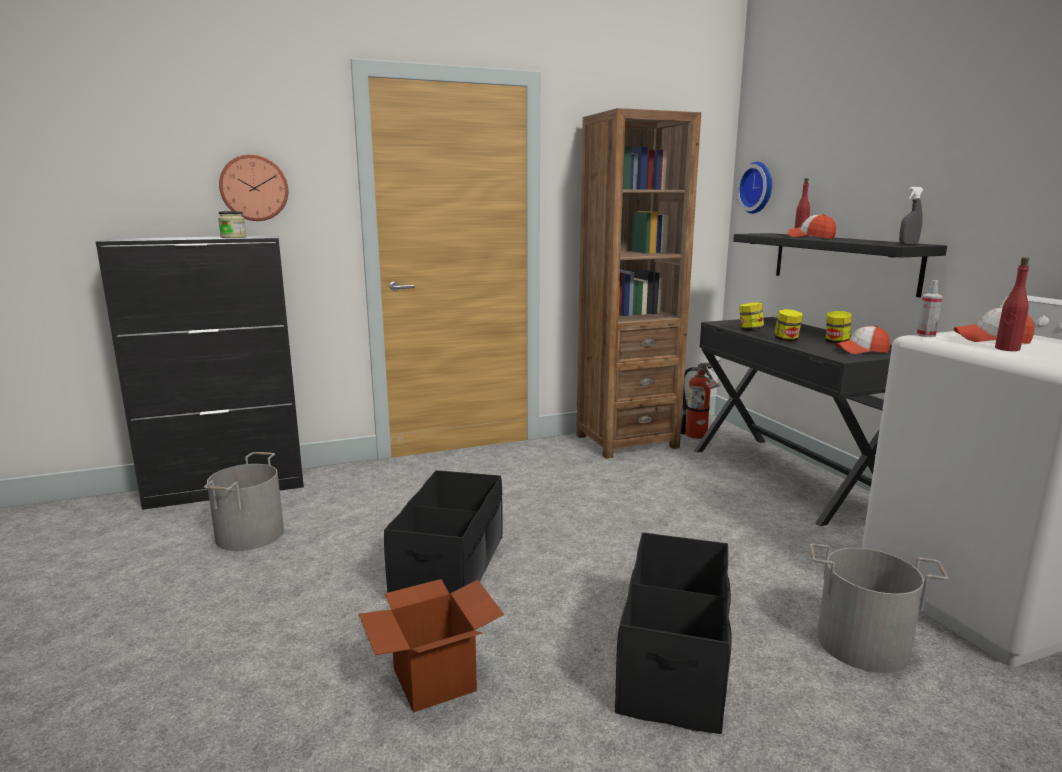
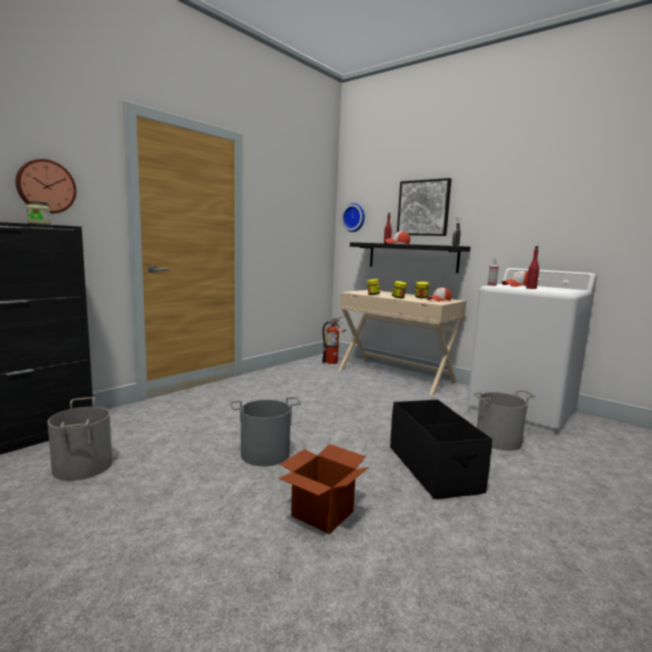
camera: 30 degrees left, 5 degrees down
(451, 568) = (265, 453): black storage box -> grey bucket
(626, 441) = (297, 370): brown bookcase -> none
(788, 476) = (396, 376): black desk -> beige desk
(867, 168) = (423, 208): none -> picture

